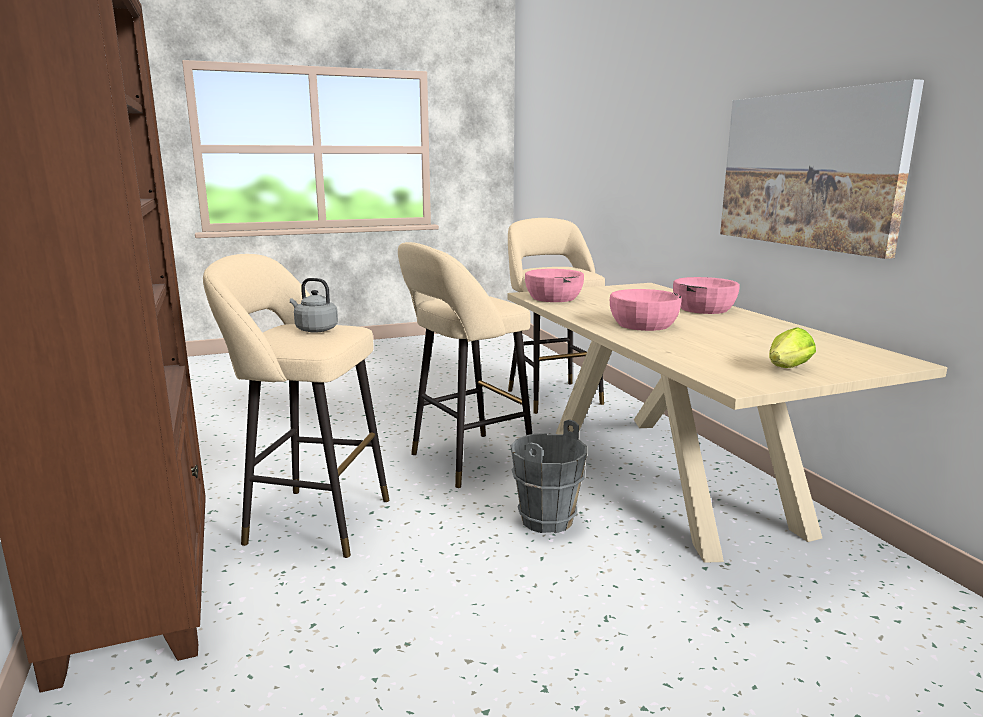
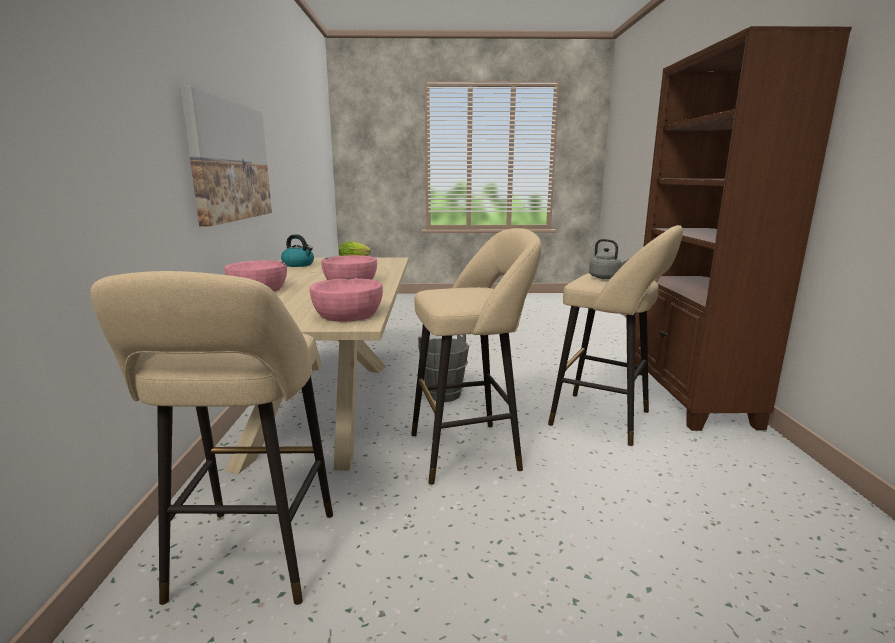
camera: 160 degrees left, 0 degrees up
(829, 348) = (299, 264): none -> kettle

